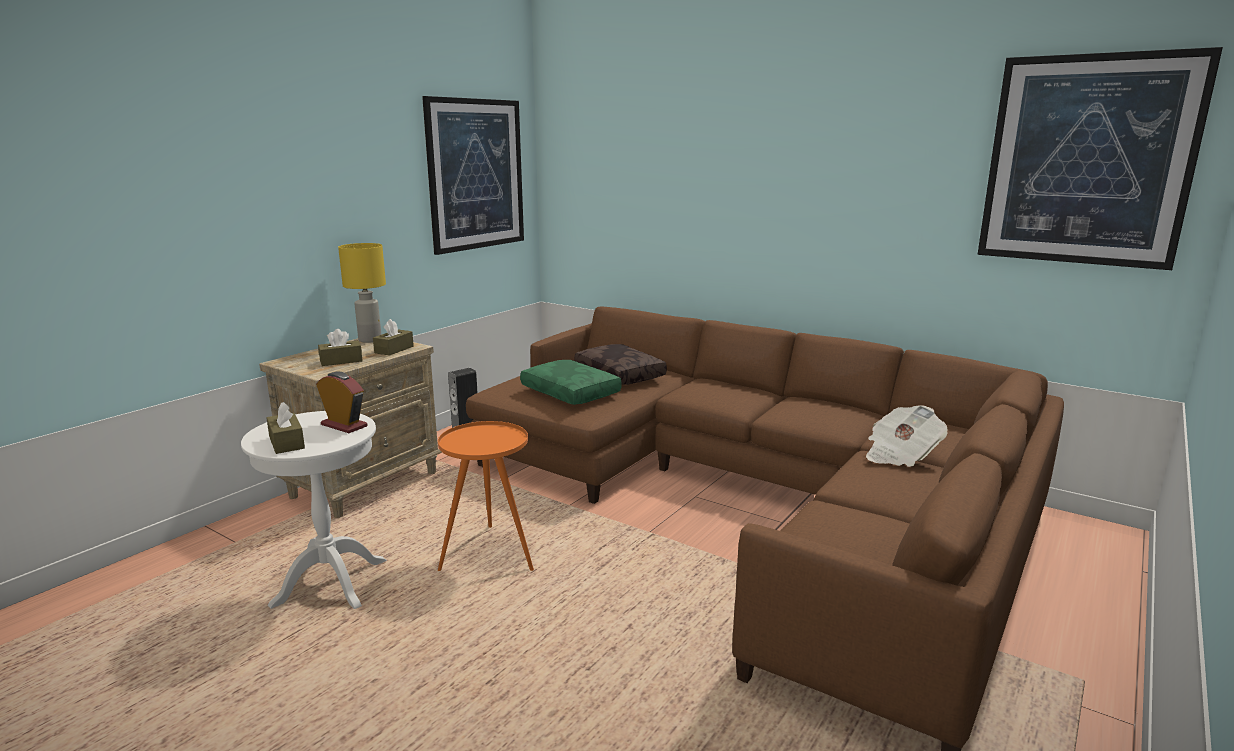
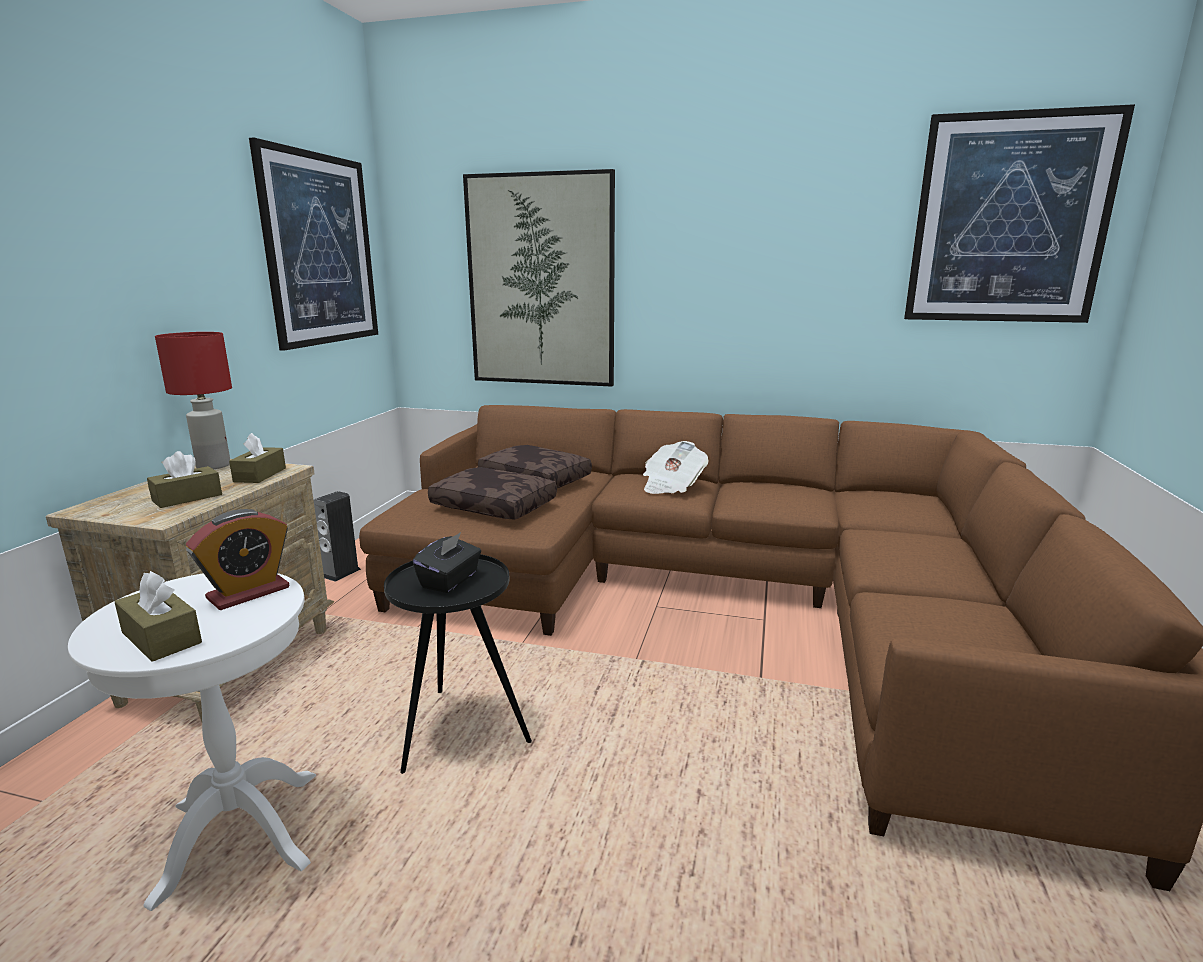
camera: 20 degrees left, 0 degrees up
(344, 425) = (248, 593): alarm clock -> alarm clock turned 120 degrees clockwise
(369, 340) = (212, 466): yellow table lamp -> red table lamp
(485, 440) = (450, 581): none -> black tissue box
(490, 553) = (459, 729): orange side table -> black side table
(572, 392) = (495, 505): green pillow -> brown pillow
(654, 201) = (541, 282): none -> picture
(900, 455) = (898, 528): newspaper -> newspaper (671, 485)

